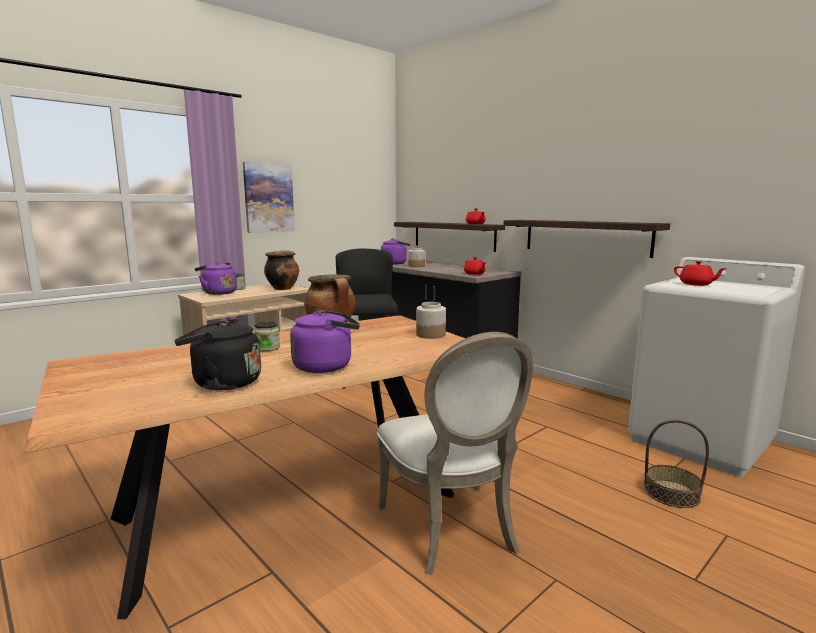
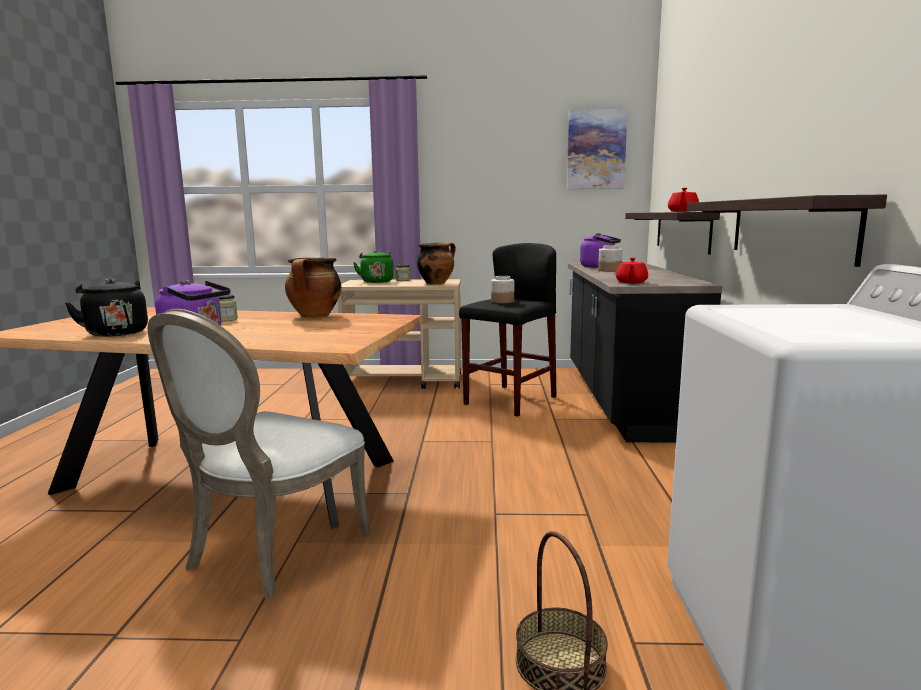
camera: 45 degrees right, 0 degrees up
(218, 293) = (376, 281): purple kettle -> green kettle
(268, 198) = (461, 185): picture -> picture (596, 150)
(430, 335) = (360, 333): jar -> jar (502, 301)
(696, 284) = (792, 314): red teapot -> none

